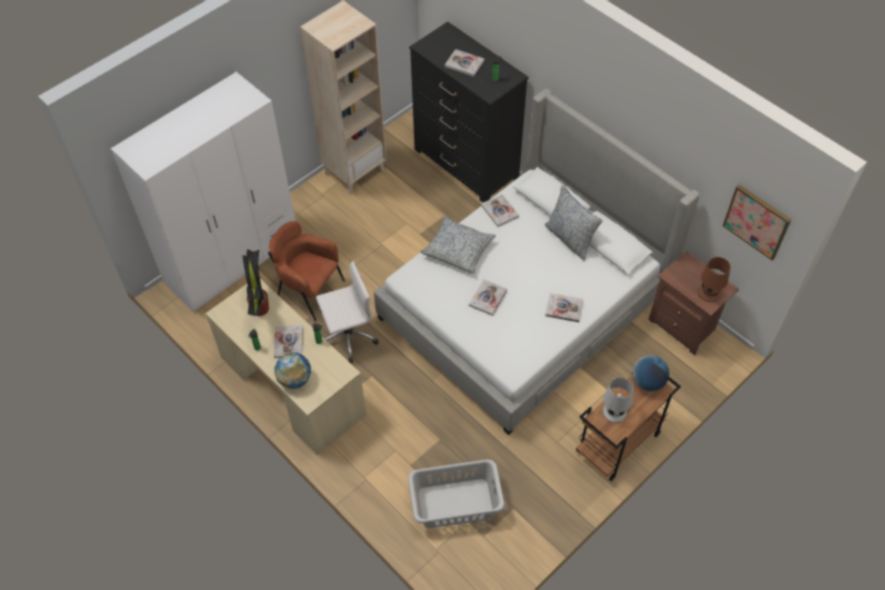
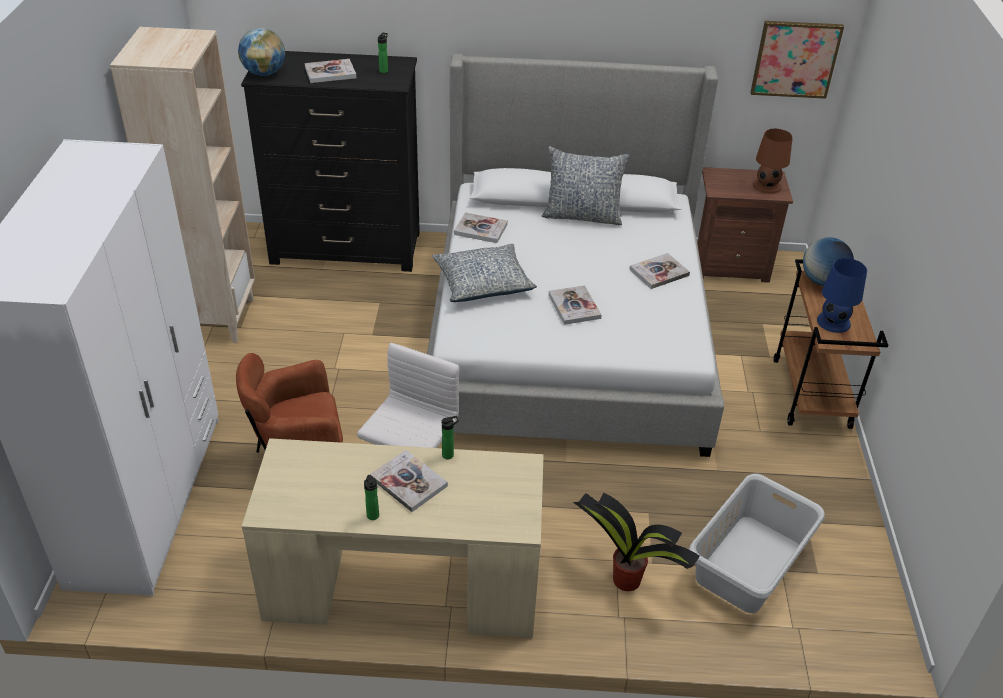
camera: 45 degrees left, 15 degrees down
(260, 308) = (319, 469): potted plant -> potted plant (625, 578)
(295, 379) = (471, 516): globe -> globe (264, 73)
(614, 412) = (833, 322): white table lamp -> blue table lamp

